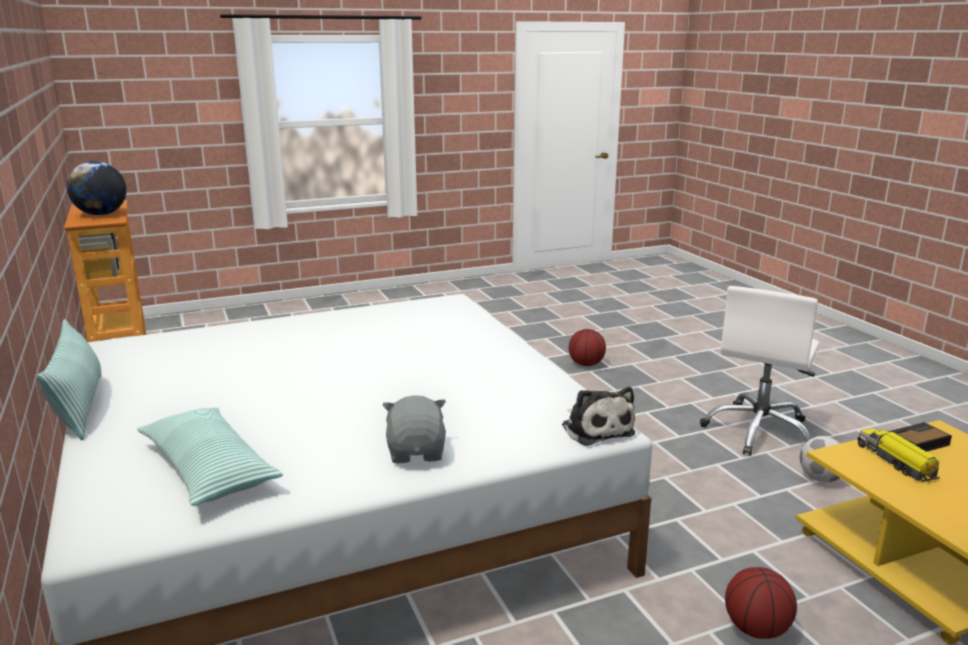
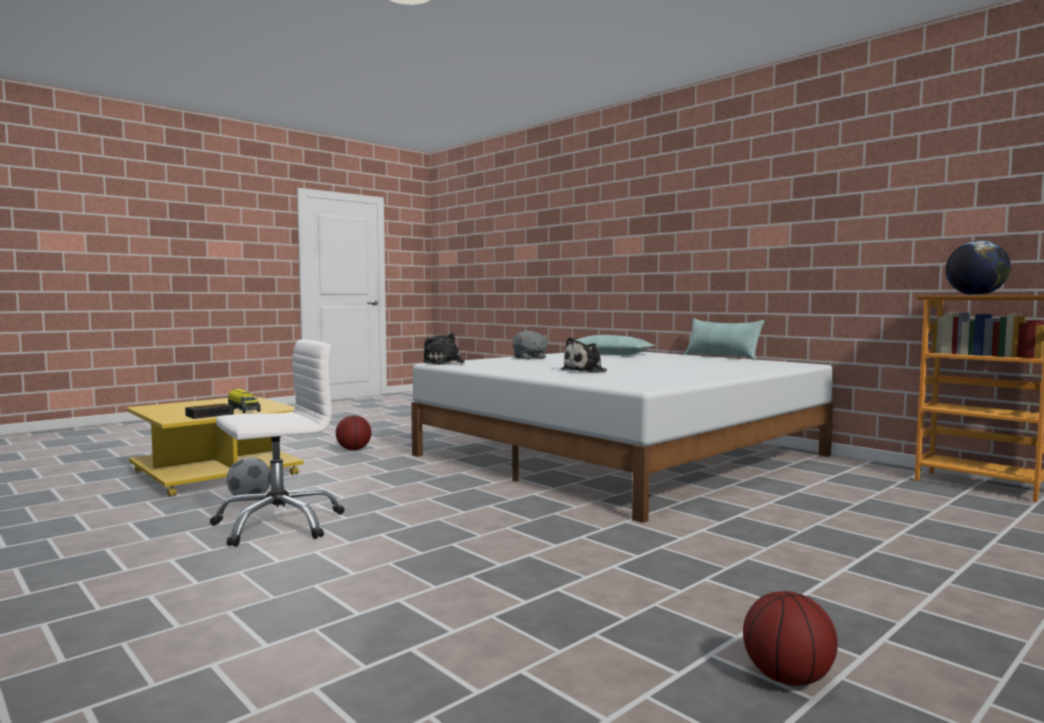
camera: 160 degrees right, 15 degrees down
(431, 352) = (586, 371): none -> plush toy
(586, 364) = (512, 574): basketball -> basketball (788, 679)
(759, 431) = (278, 524): white office chair -> white office chair turned 45 degrees clockwise

